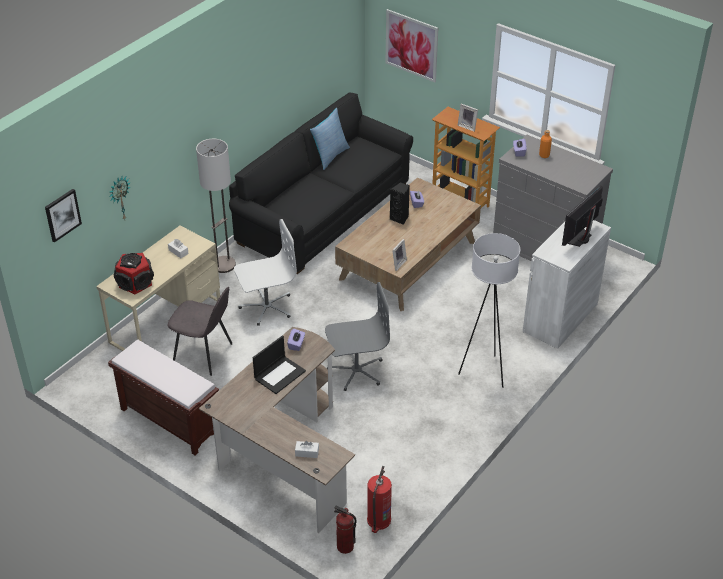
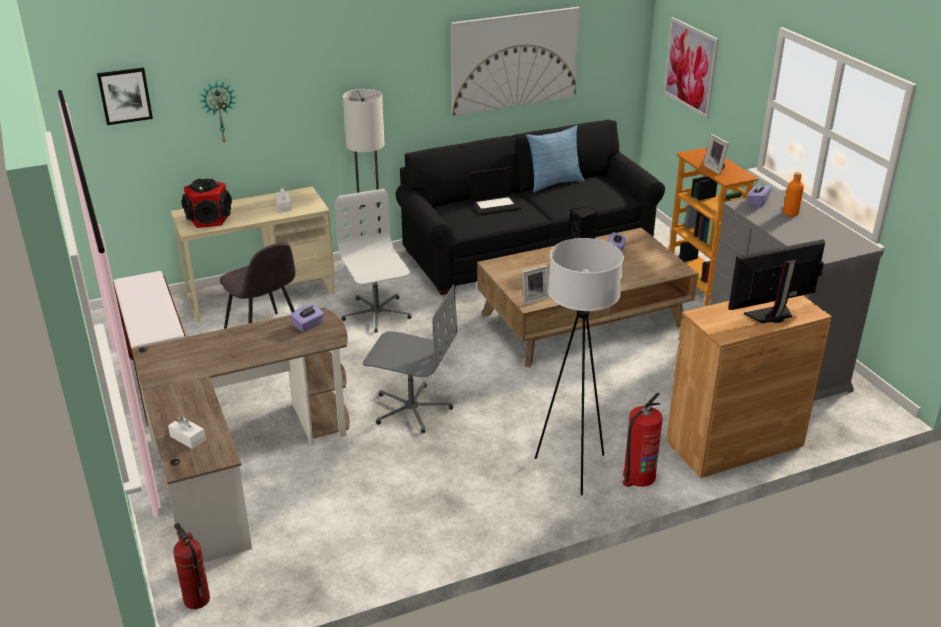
camera: 30 degrees right, 10 degrees down
(266, 307) = (376, 314): white office chair -> white office chair turned 120 degrees counterclockwise
(280, 374) = (255, 347): laptop -> laptop (495, 205)
(289, 76) = (514, 60): none -> picture
(378, 520) = (268, 587): fire extinguisher -> fire extinguisher (638, 476)
(560, 317) = (734, 443): white cabinet -> brown cabinet

